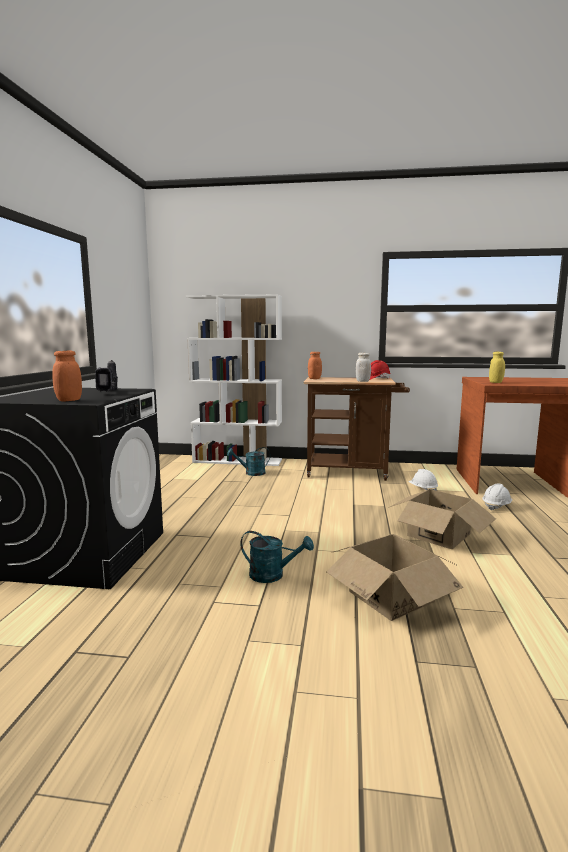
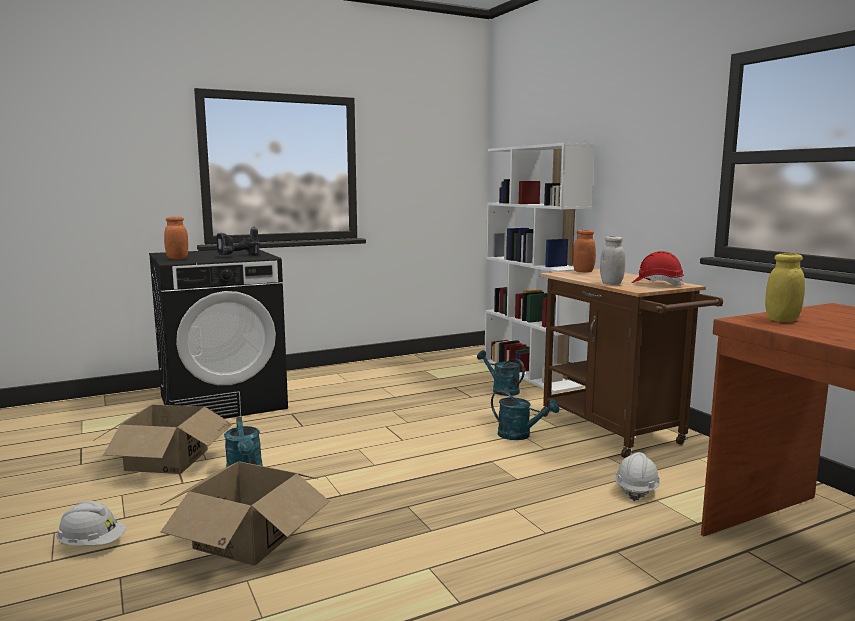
camera: 55 degrees right, 0 degrees up
(327, 489) = (520, 435): none -> turquoise watering can
(438, 534) = (462, 533): cardboard box -> cardboard box (167, 459)
(496, 506) = (669, 562): white hard hat -> white hard hat (92, 544)

